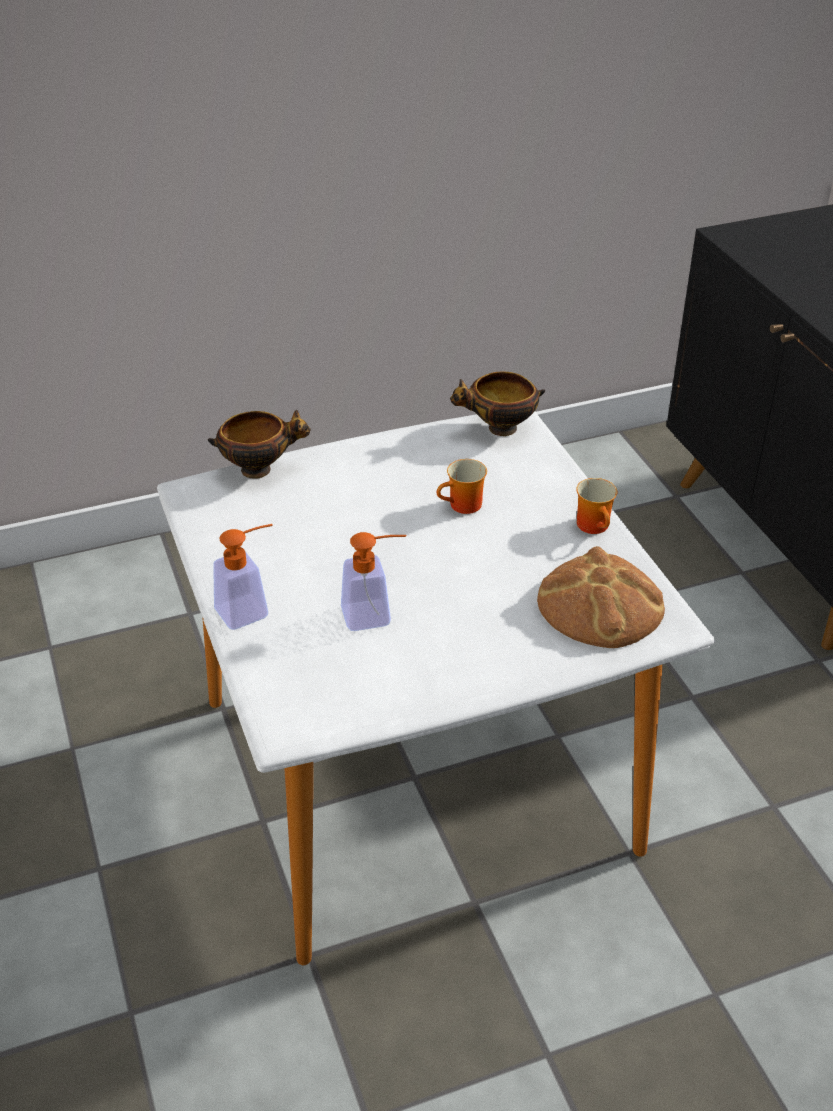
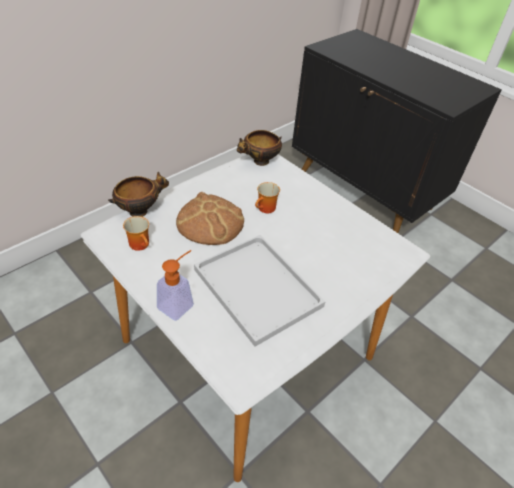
camera: 25 degrees left, 5 degrees up
(375, 614) = (255, 286): soap dispenser -> white tray
(596, 526) = (338, 205): mug -> mug (141, 244)
(600, 604) = (367, 249): bread -> bread (210, 222)

